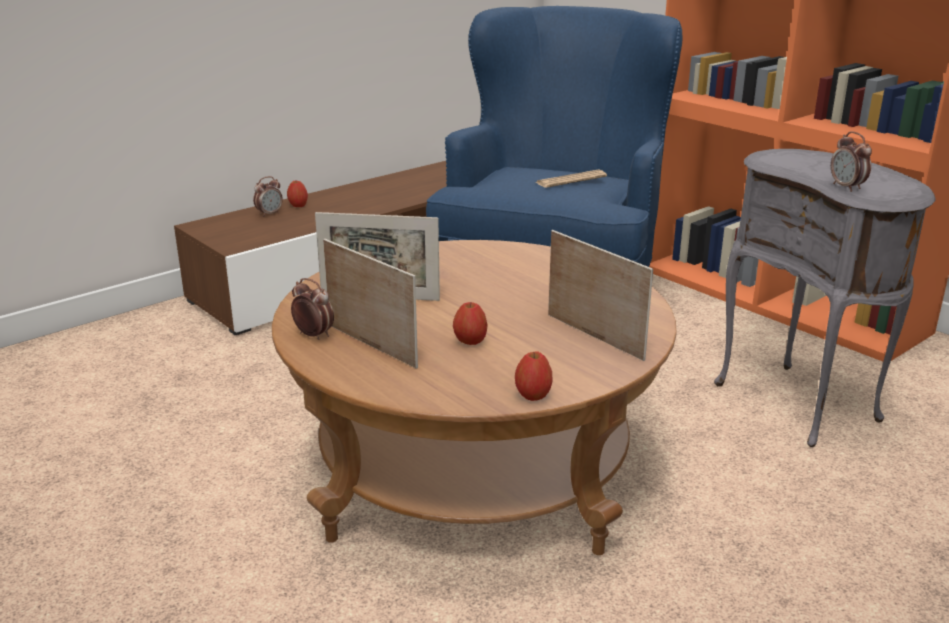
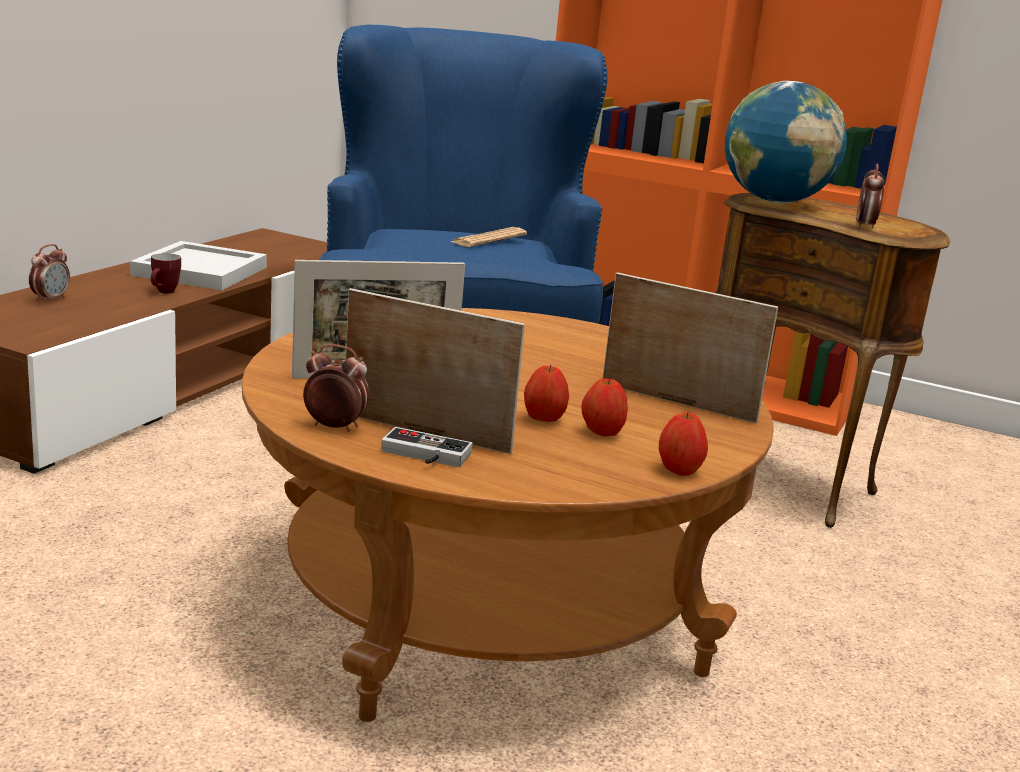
camera: 25 degrees left, 5 degrees down
(298, 206) = (85, 288): apple -> apple (602, 433)
(348, 211) = (164, 292): none -> mug
(352, 364) = (423, 456): none -> game controller
(388, 194) = (202, 271): none -> white tray
(787, 159) = (774, 201): none -> globe
(801, 402) = (786, 483): grey side table -> brown side table
(847, 187) = (865, 226): alarm clock -> alarm clock turned 60 degrees clockwise

